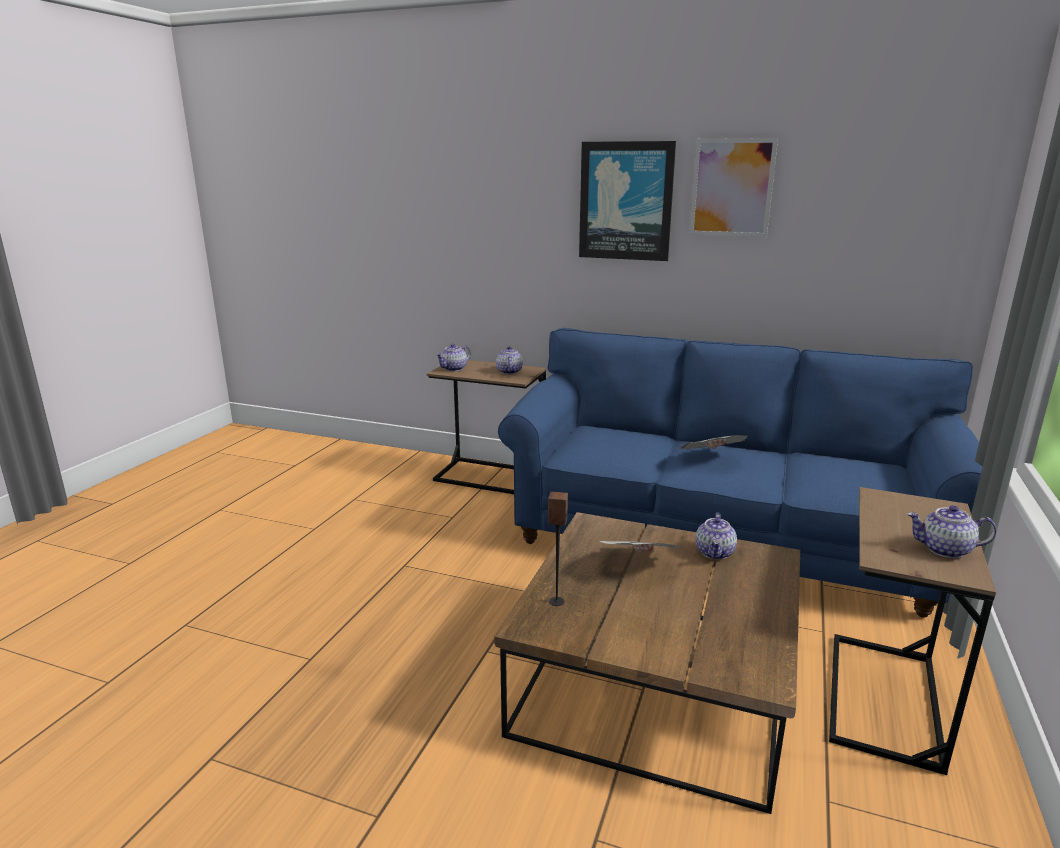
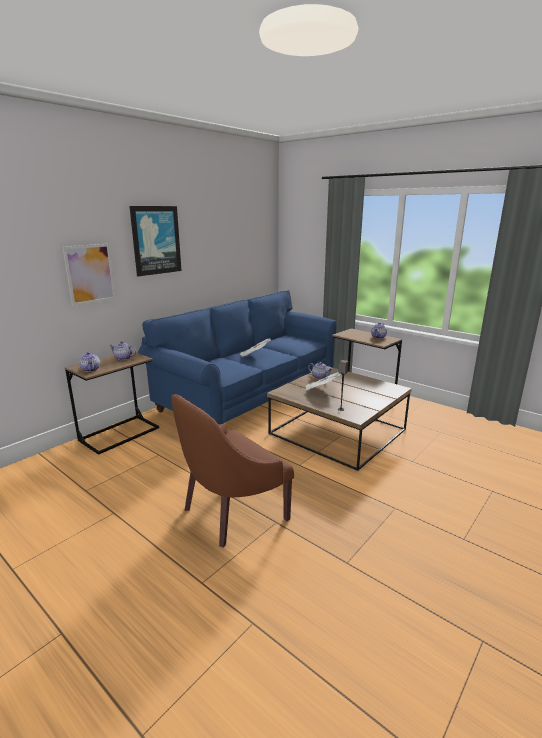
camera: 70 degrees left, 0 degrees up
(329, 611) = (231, 512): none -> brown armchair
(732, 188) = (200, 230): picture -> picture (90, 274)

